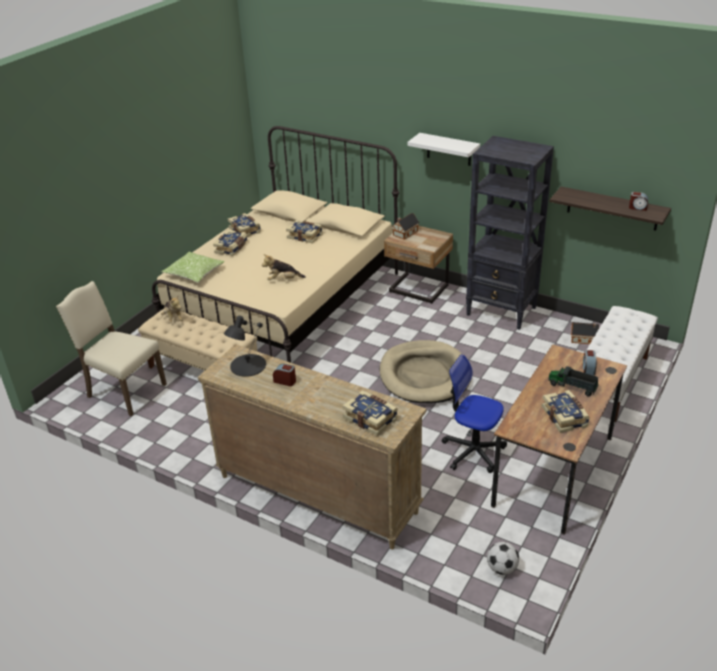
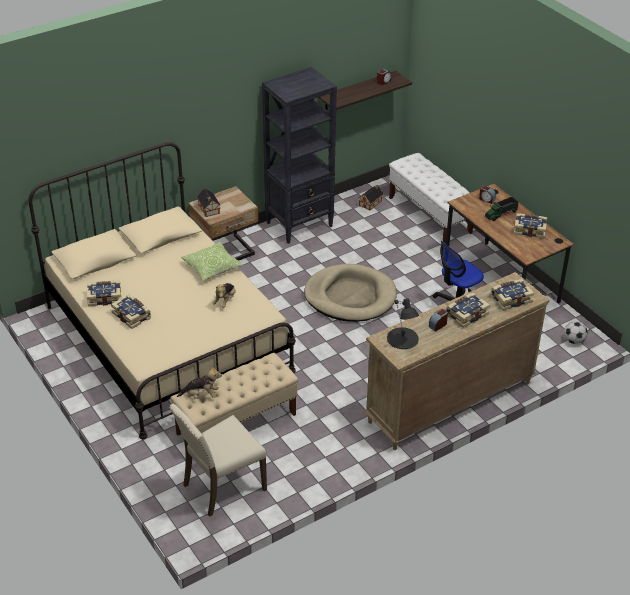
camera: 65 degrees left, 5 degrees up
(194, 273) = (159, 352): pillow -> pillow (212, 267)
(305, 236) = (157, 264): book -> book (466, 314)
(449, 149) = (222, 113): white shelf -> none

